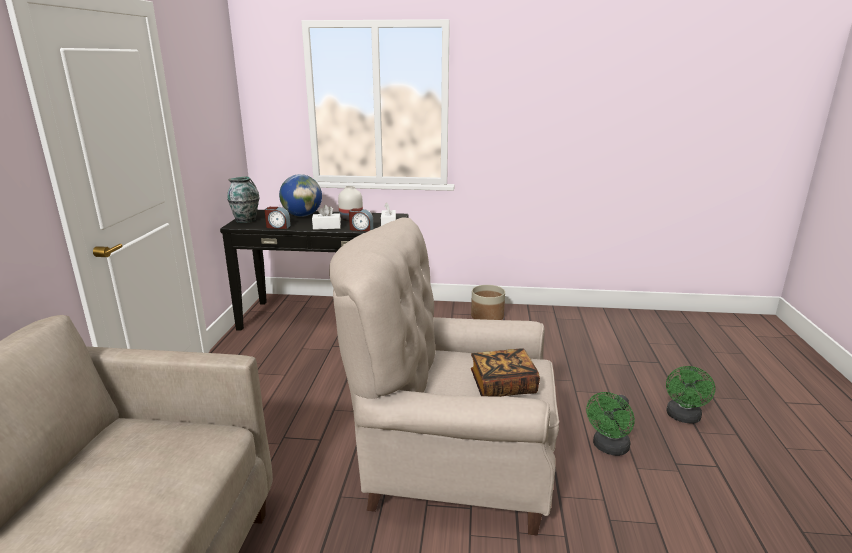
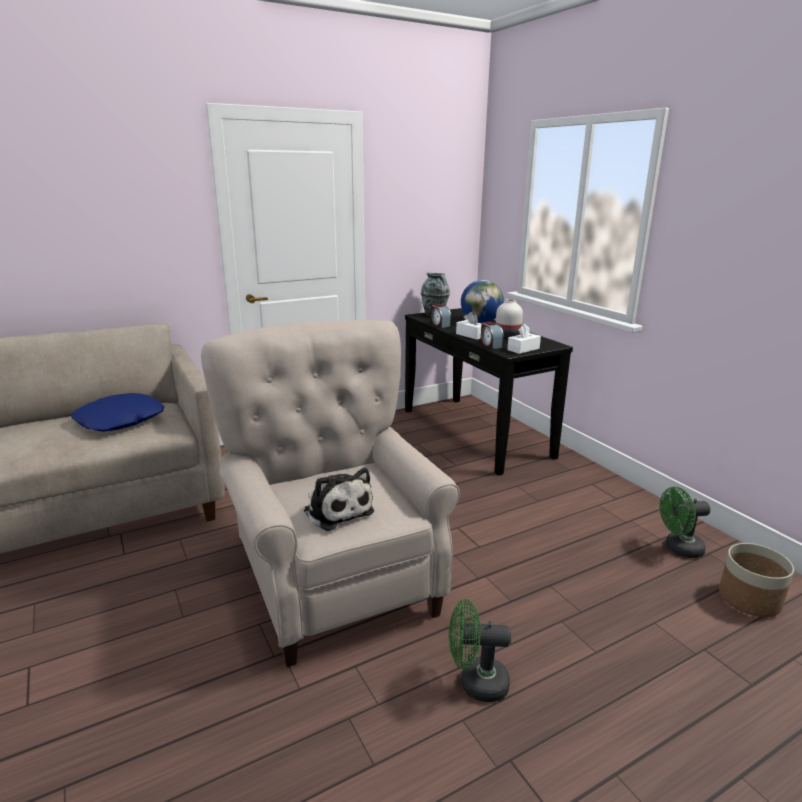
camera: 55 degrees right, 0 degrees up
(131, 465) = (120, 420): none -> blue pillow
(487, 317) = (622, 505): planter -> planter (748, 599)
(503, 386) = (337, 510): book -> plush toy
(683, 417) = (631, 746): green fan -> green fan (678, 549)

